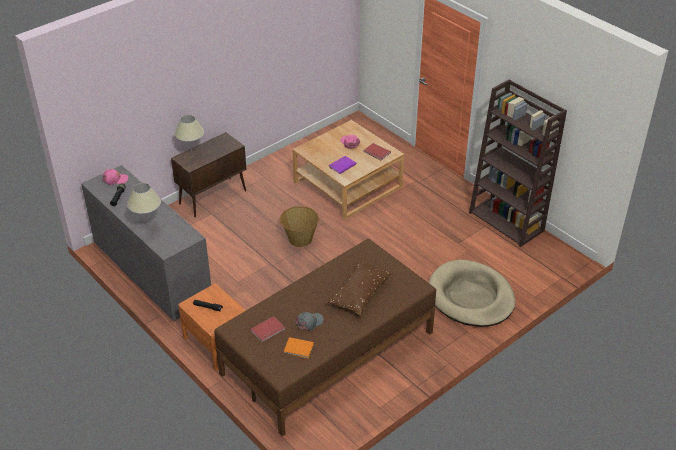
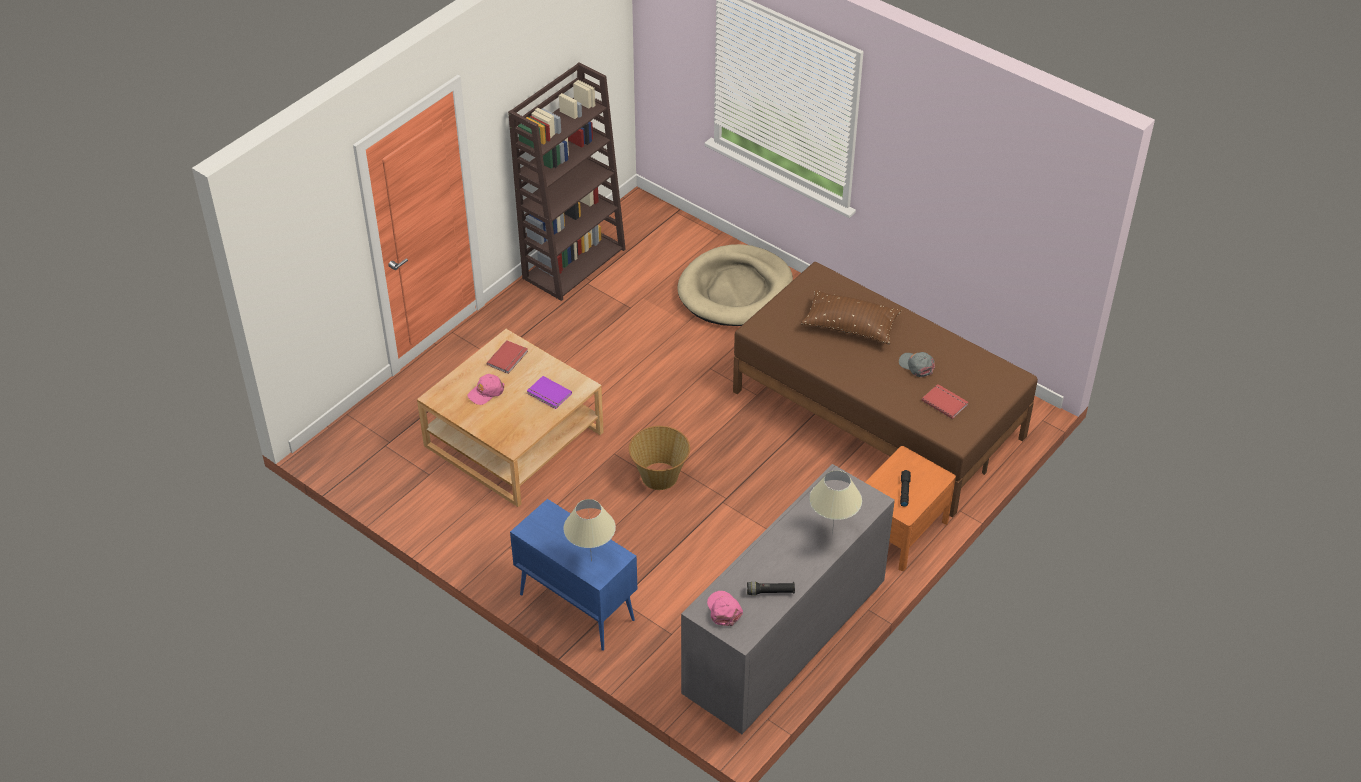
camera: 100 degrees left, 5 degrees up
(213, 197) = (576, 606): brown cabinet -> blue cabinet
(299, 349) = (965, 368): orange book -> none

